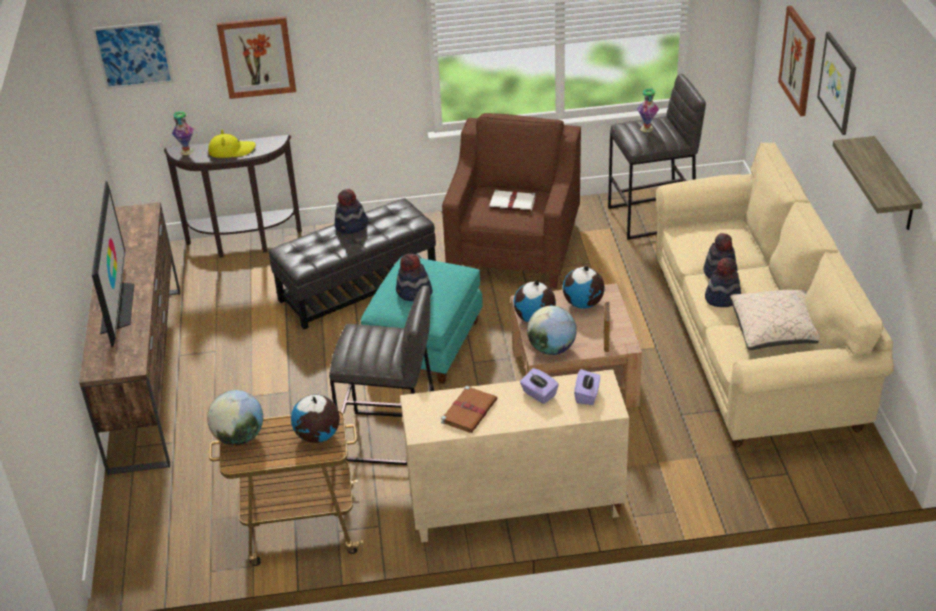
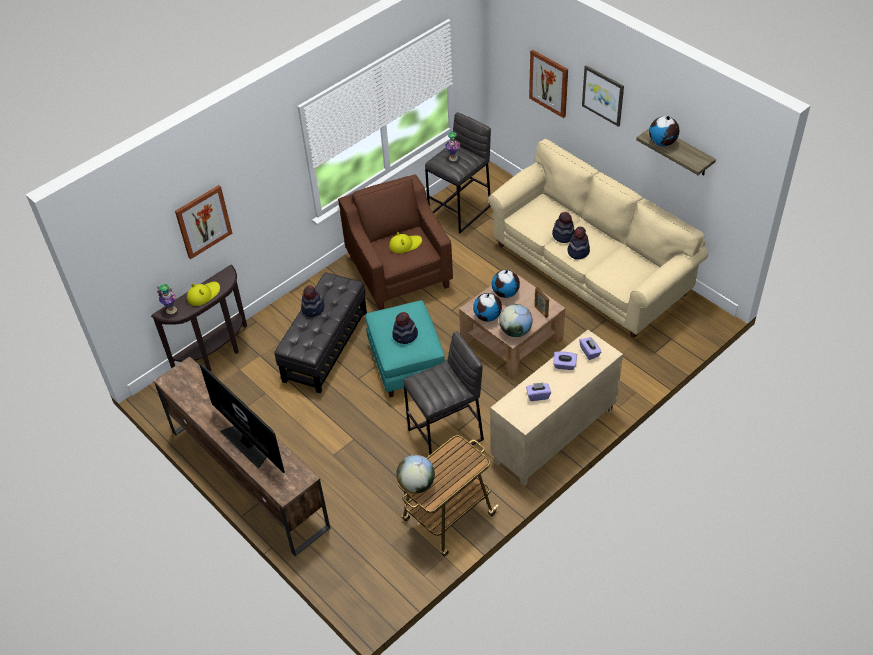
camera: 35 degrees left, 10 degrees up
(133, 55) = (121, 260): picture -> none
(318, 436) = (460, 458): globe -> globe (662, 142)
(469, 411) = (538, 395): brown book -> purple tissue box
(513, 203) = (405, 245): white book -> yellow hat
(777, 331) = (626, 259): beige pillow -> none

